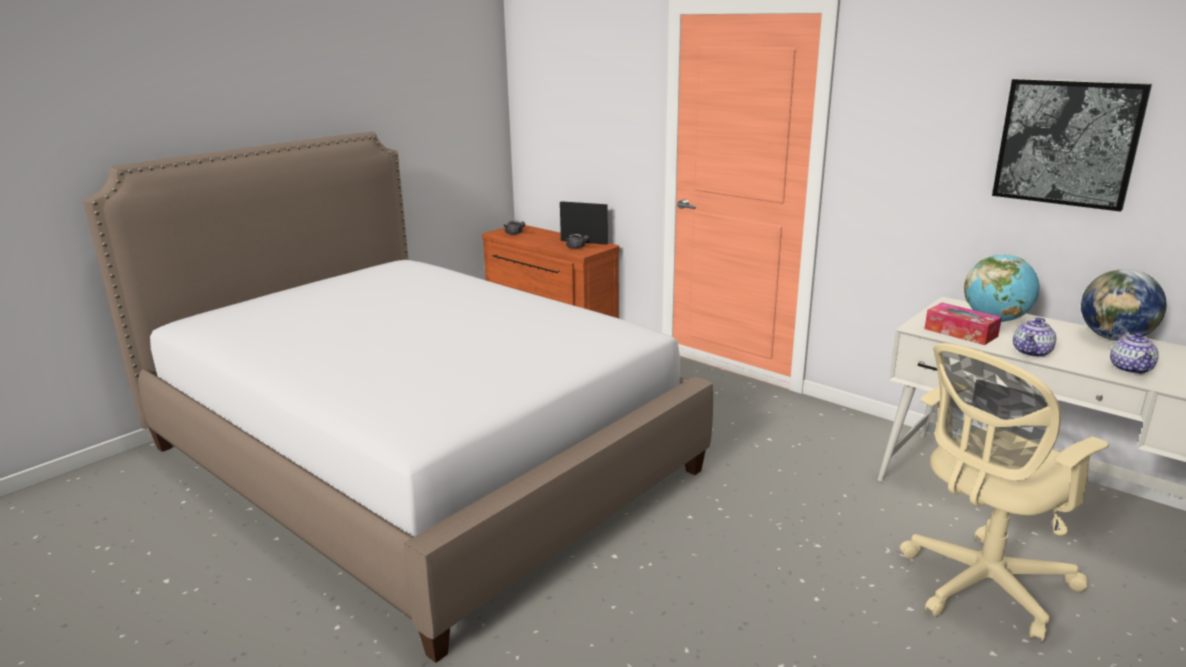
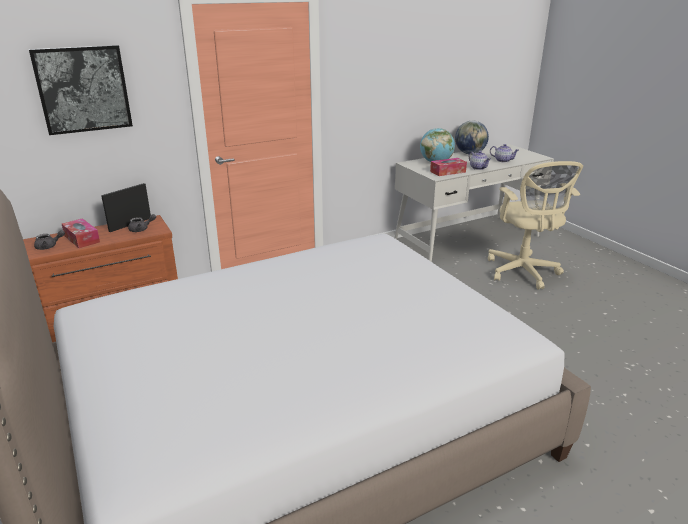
camera: 70 degrees left, 5 degrees up
(538, 237) = (82, 239): none -> tissue box
(1067, 143) = (435, 67): picture -> picture (83, 89)

